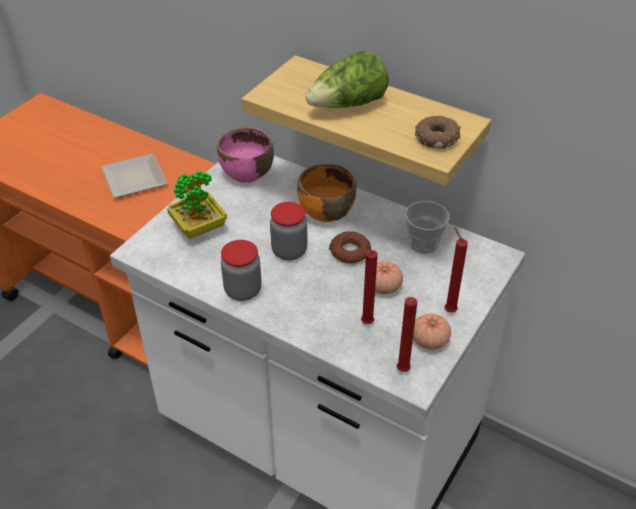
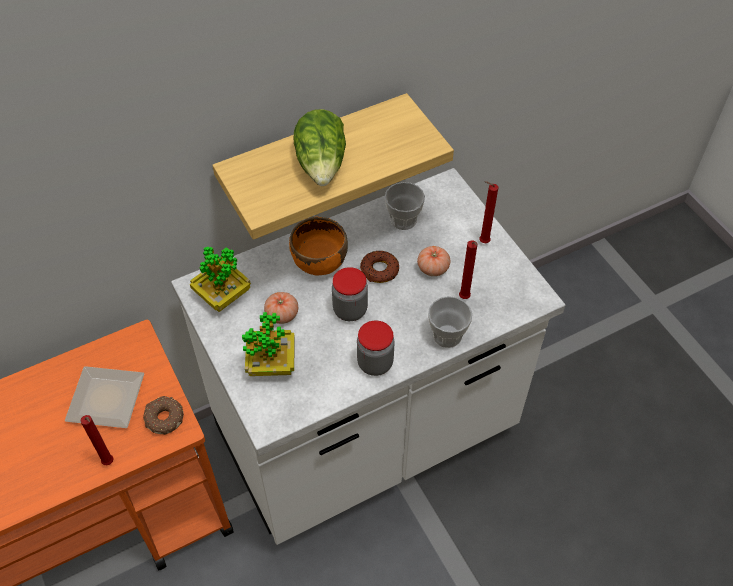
camera: 60 degrees left, 10 degrees up
(246, 173) = (222, 295): pink bowl -> potted plant
(311, 328) = (447, 335): none -> cup
(402, 372) = (524, 300): red candle -> red candle (109, 463)
(429, 340) = (504, 269): tomato -> tomato (282, 314)
(437, 137) = (407, 134): donut -> donut (164, 418)

